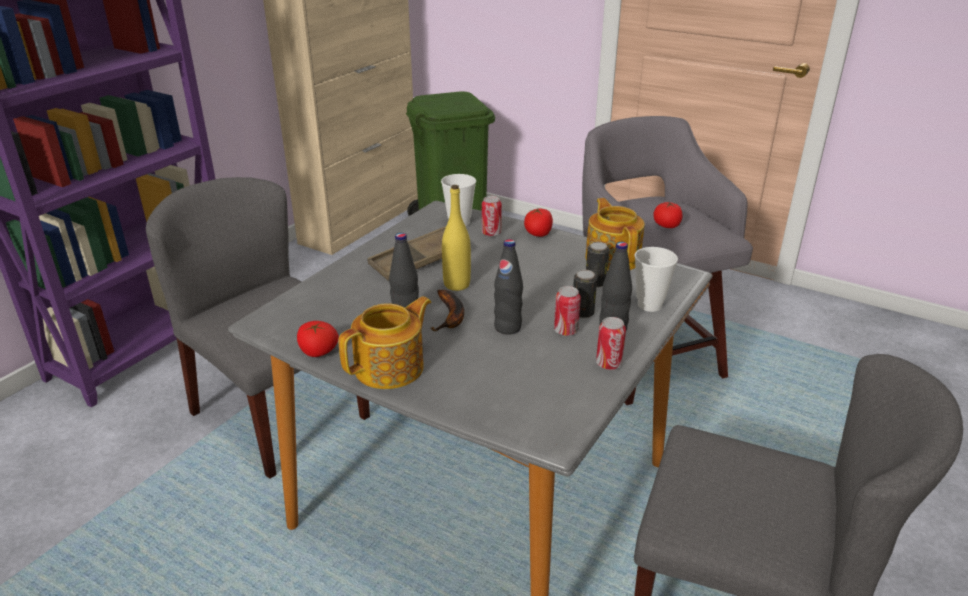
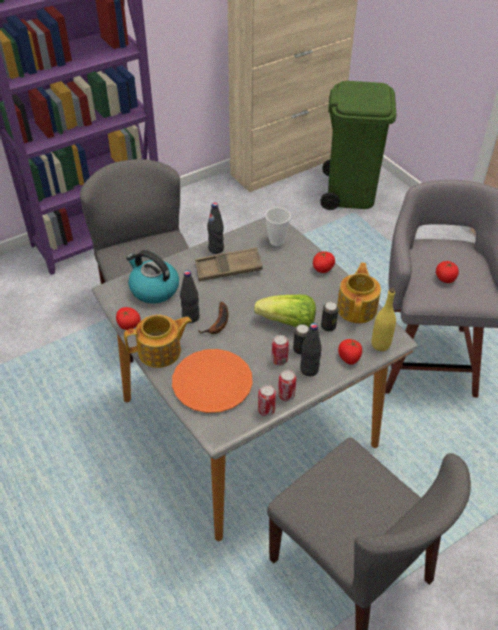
camera: 25 degrees right, 15 degrees up
(328, 304) = (153, 289): none -> kettle
(456, 284) = (239, 298): yellow bottle -> yellow bottle (380, 344)
(491, 233) = (291, 258): can -> can (266, 410)
(496, 380) = (212, 382): none -> orange plate
(507, 327) = (246, 345): black bottle -> black bottle (216, 249)
(542, 292) = (288, 323): none -> lettuce
(649, 305) = (349, 358): cup -> tomato

